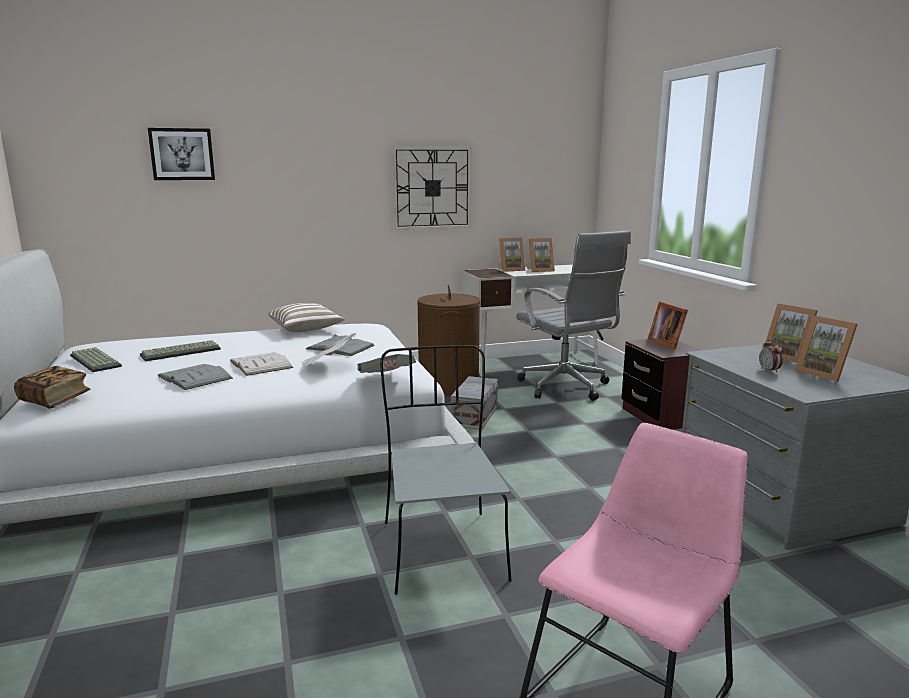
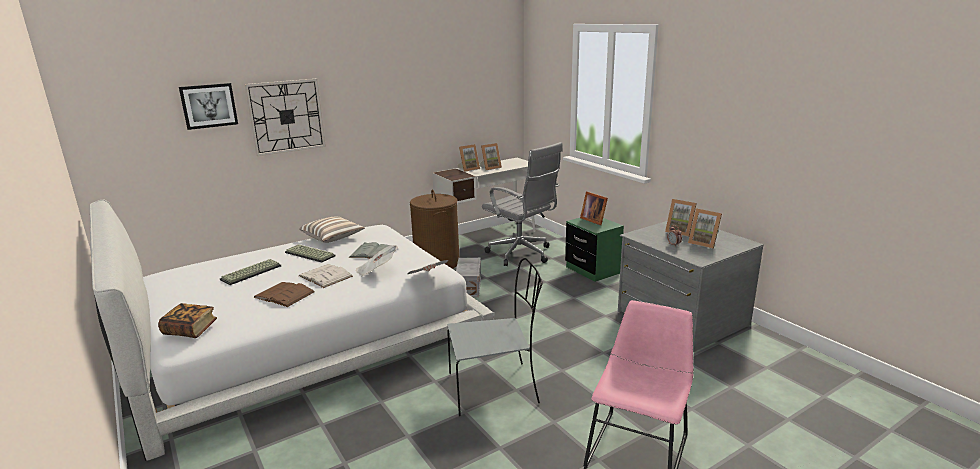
camera: 15 degrees left, 5 degrees up
(93, 361) = (185, 290): keyboard -> keyboard (308, 254)
(194, 377) = (284, 294): grey book -> brown book
(432, 188) = (406, 112): wall clock -> wall clock (286, 116)
(442, 548) = (495, 388): grey chair -> grey chair turned 105 degrees clockwise
(660, 417) = (592, 270): brown nightstand -> green nightstand

